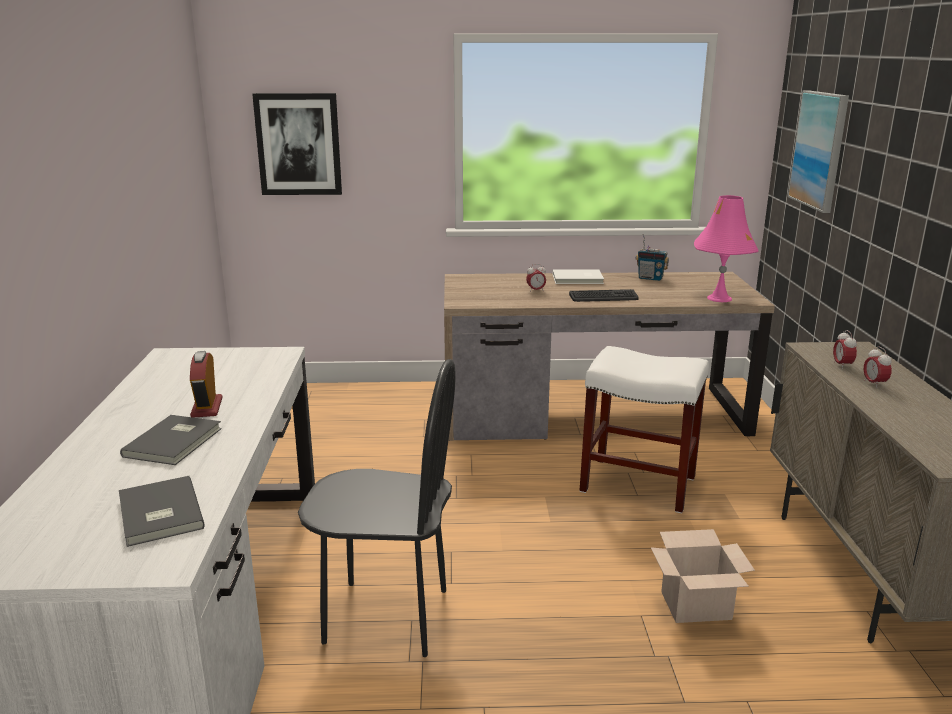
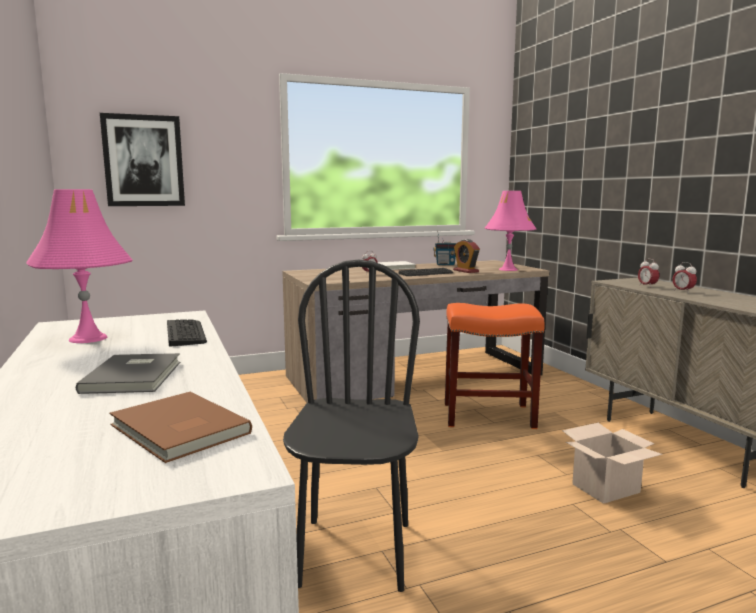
camera: 20 degrees left, 10 degrees down
(158, 514) = (177, 430): grey book -> brown book
(176, 381) = (88, 338): none -> pink table lamp
(207, 407) = (146, 351): alarm clock -> alarm clock (465, 271)
(257, 385) = (186, 333): none -> keyboard
(386, 616) = (355, 553): black chair -> black chair turned 75 degrees counterclockwise
(636, 484) = (487, 416): white stool -> orange stool
(819, 150) = (559, 159): picture -> none

